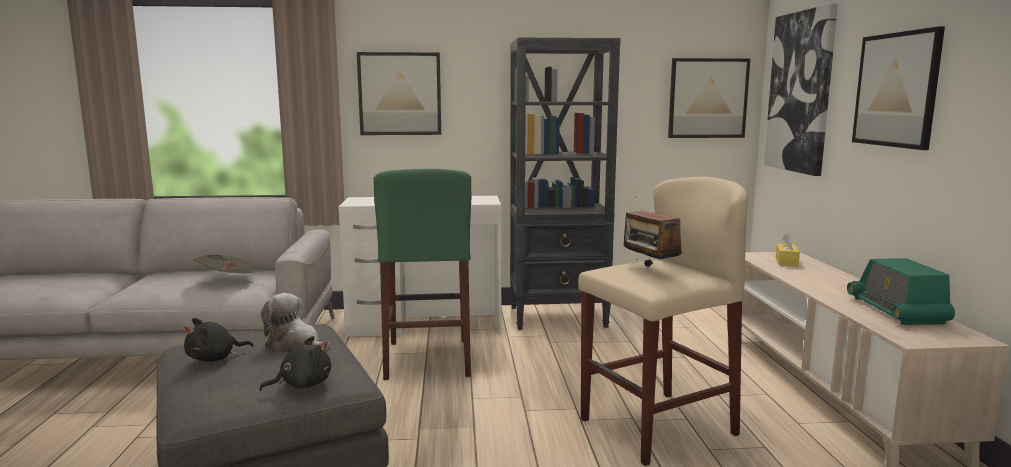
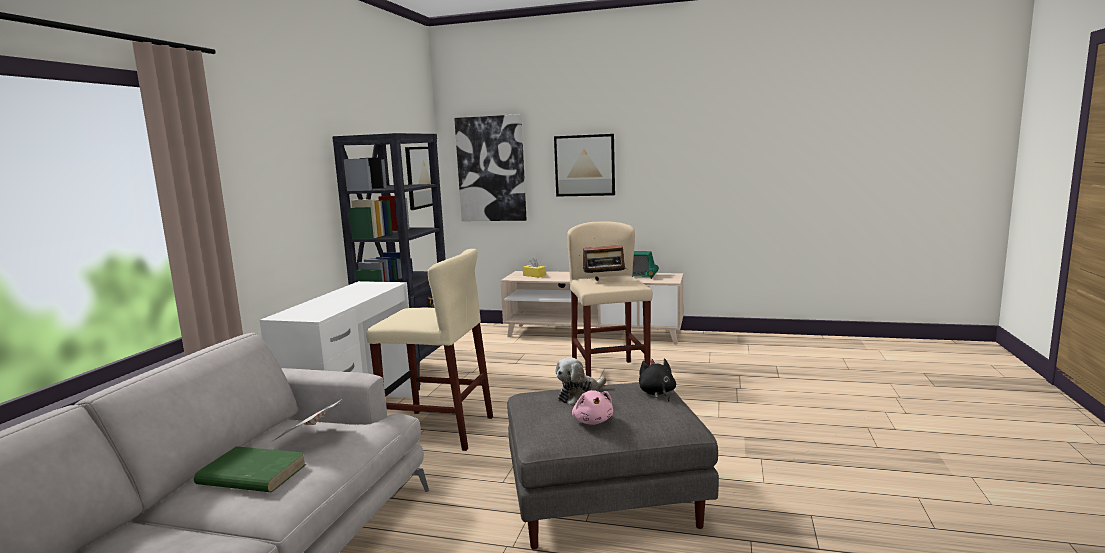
camera: 70 degrees left, 0 degrees up
(170, 280) = (251, 475): none -> green book
(215, 358) = (592, 421): black plush toy -> pink plush toy
(400, 94) = (256, 193): picture -> none
(428, 358) = (439, 429): green stool -> beige stool

